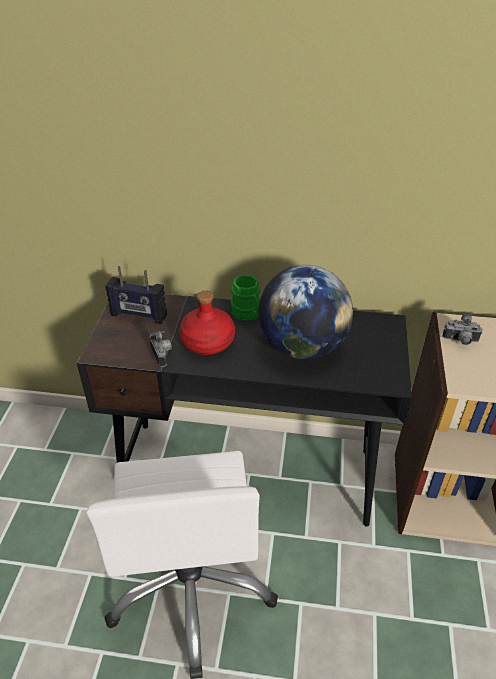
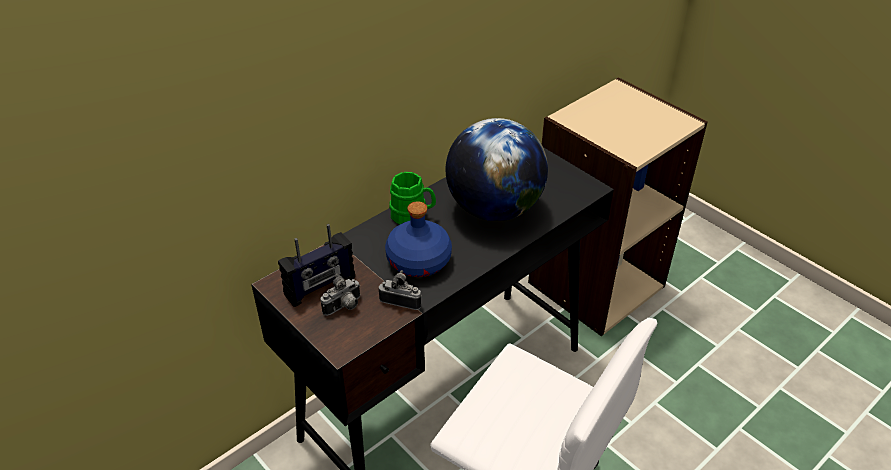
camera: 50 degrees left, 0 degrees up
(207, 342) = (419, 261): red bottle -> blue bottle
(460, 341) = (591, 126): camera -> camera (344, 307)

